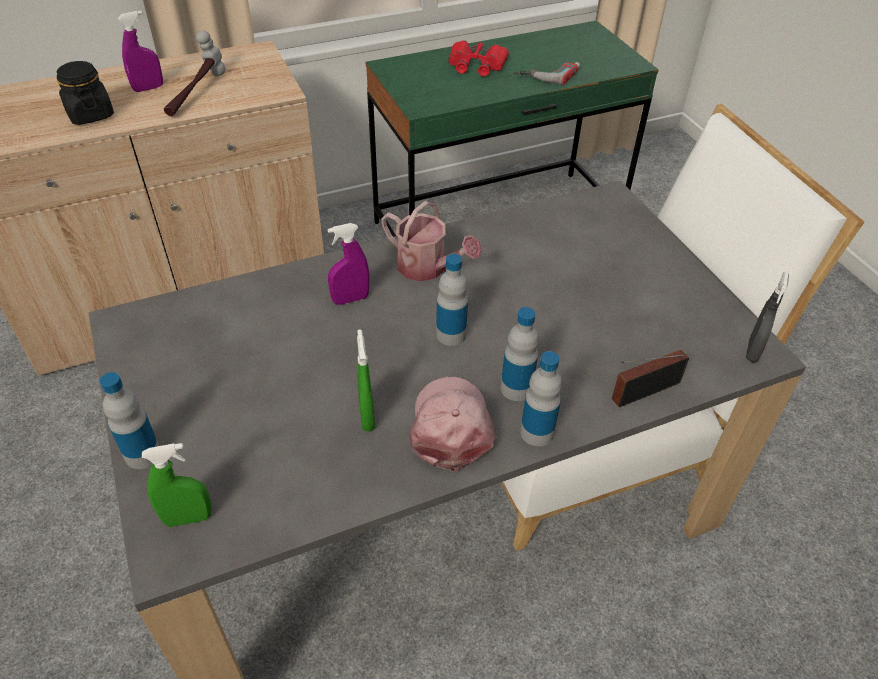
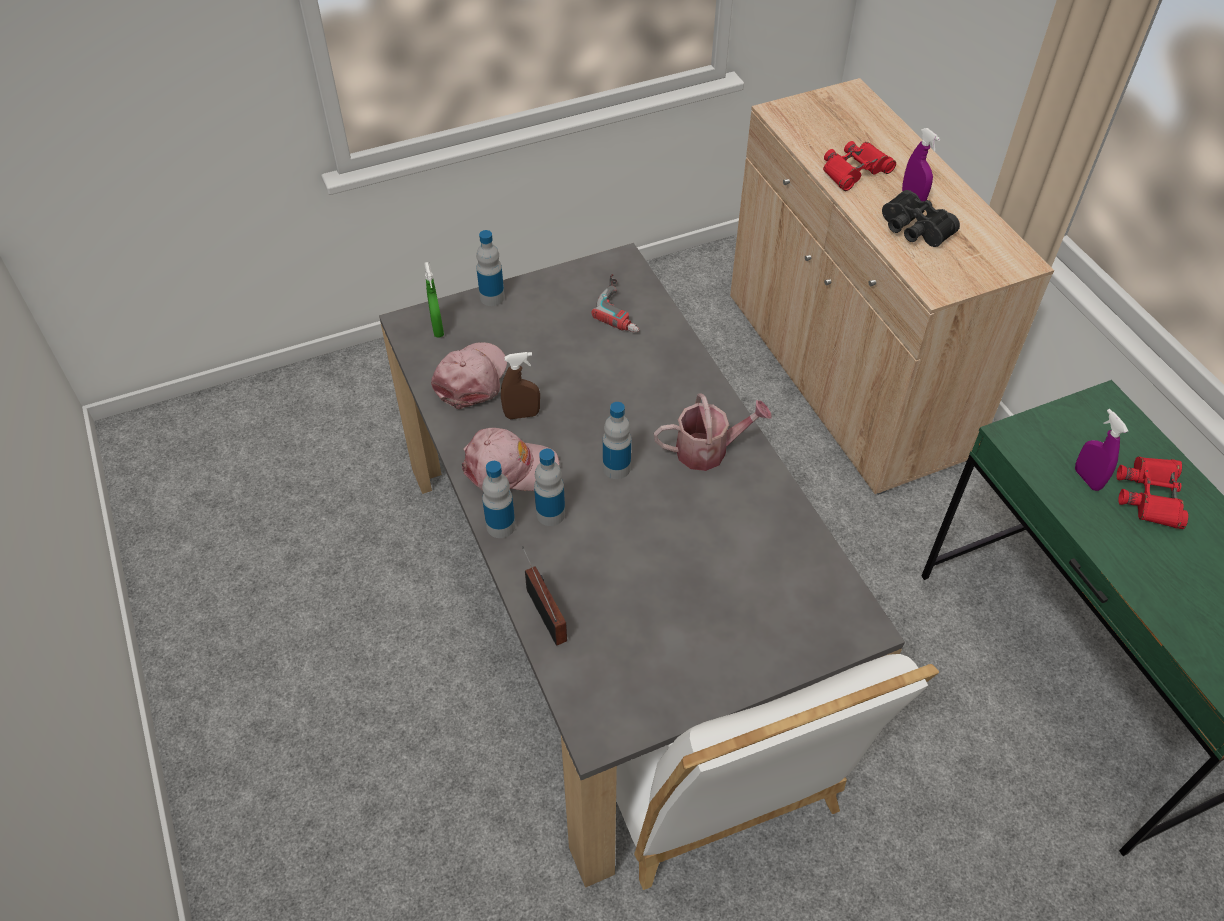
camera: 90 degrees right, 5 degrees up
(90, 114) = (854, 171): black jar -> red binoculars
(196, 93) = (913, 230): hammer -> black binoculars
(297, 471) = (471, 378): none -> pink cap
(350, 299) = (659, 396): purple spray bottle -> purple spray bottle (1087, 479)
(367, 416) = (522, 414): green spray bottle -> brown spray bottle
(428, 268) = (708, 450): watering can -> watering can turned 135 degrees counterclockwise
(547, 73) = (1159, 579): power drill -> power drill (623, 308)
(752, 351) = (601, 725): grey spray bottle -> none

